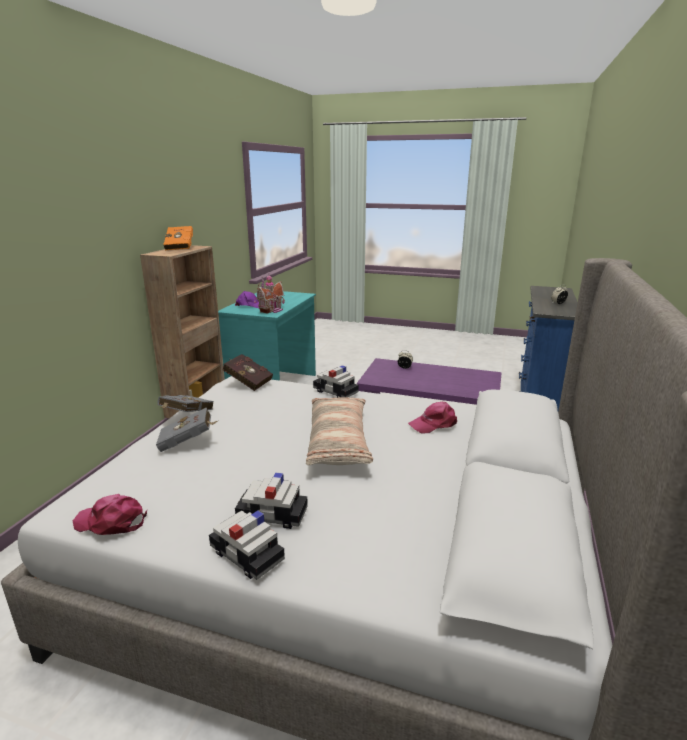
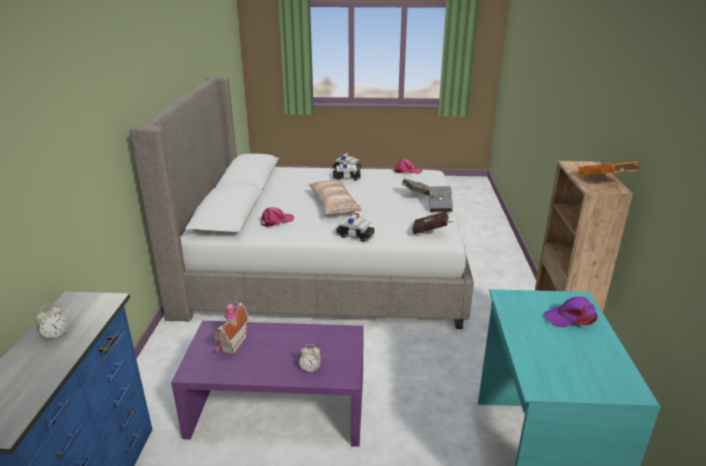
camera: 165 degrees right, 5 degrees up
(272, 310) = (516, 306): toy house -> toy house (231, 344)

